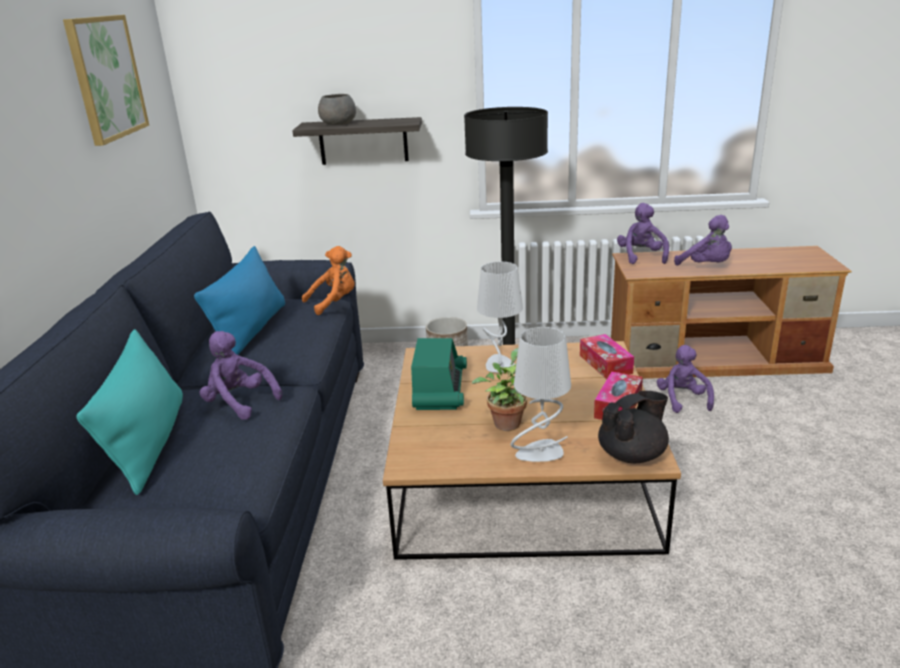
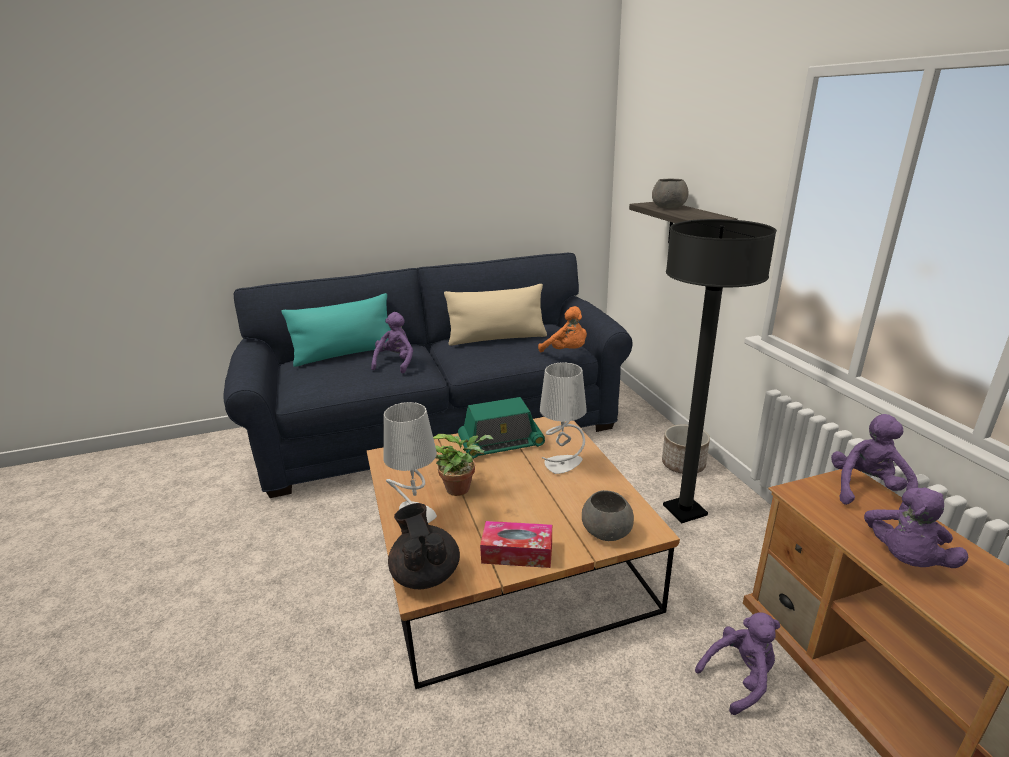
camera: 70 degrees right, 0 degrees up
(106, 78) = (510, 139): picture -> none
(251, 330) = (497, 338): blue pillow -> beige pillow
(605, 364) = (607, 531): tissue box -> grey bowl
(632, 454) = (425, 574): black teapot -> black teapot turned 150 degrees counterclockwise
(641, 257) = (866, 491): purple plush toy -> purple plush toy turned 45 degrees counterclockwise

